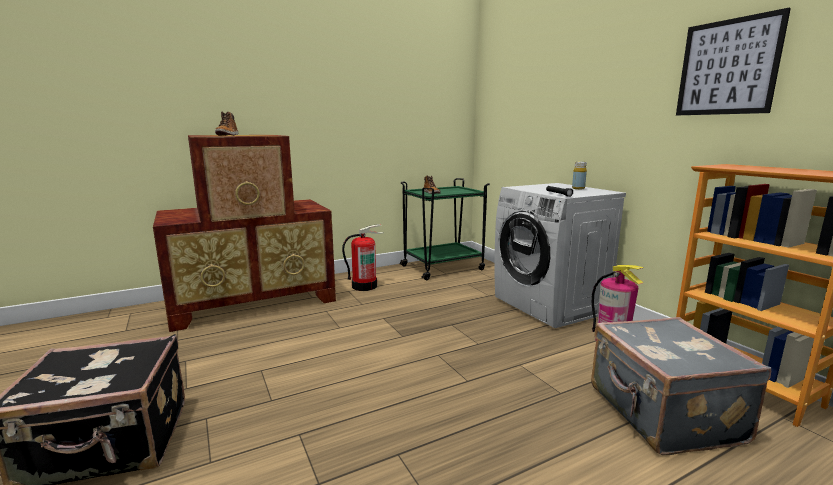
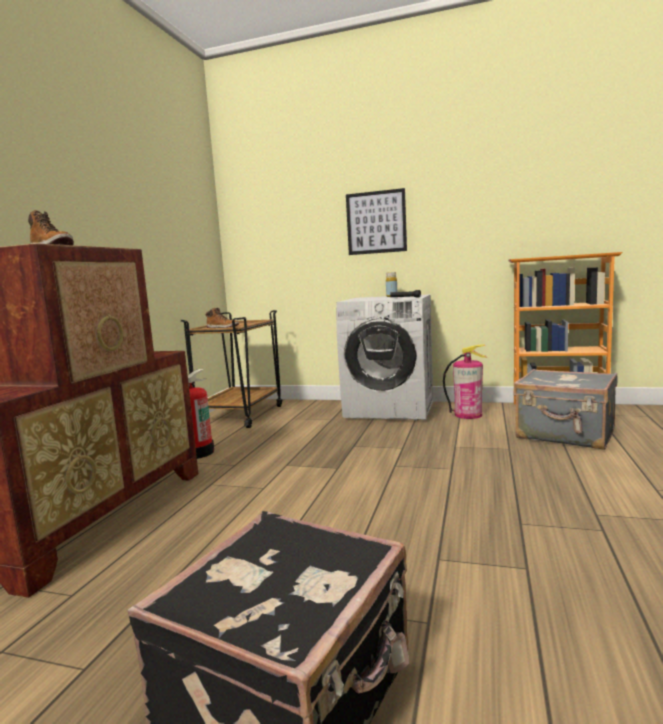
camera: 45 degrees left, 5 degrees down
(443, 267) = (240, 415): green cart -> brown cart
(727, 67) = (495, 192): picture -> picture (376, 222)

